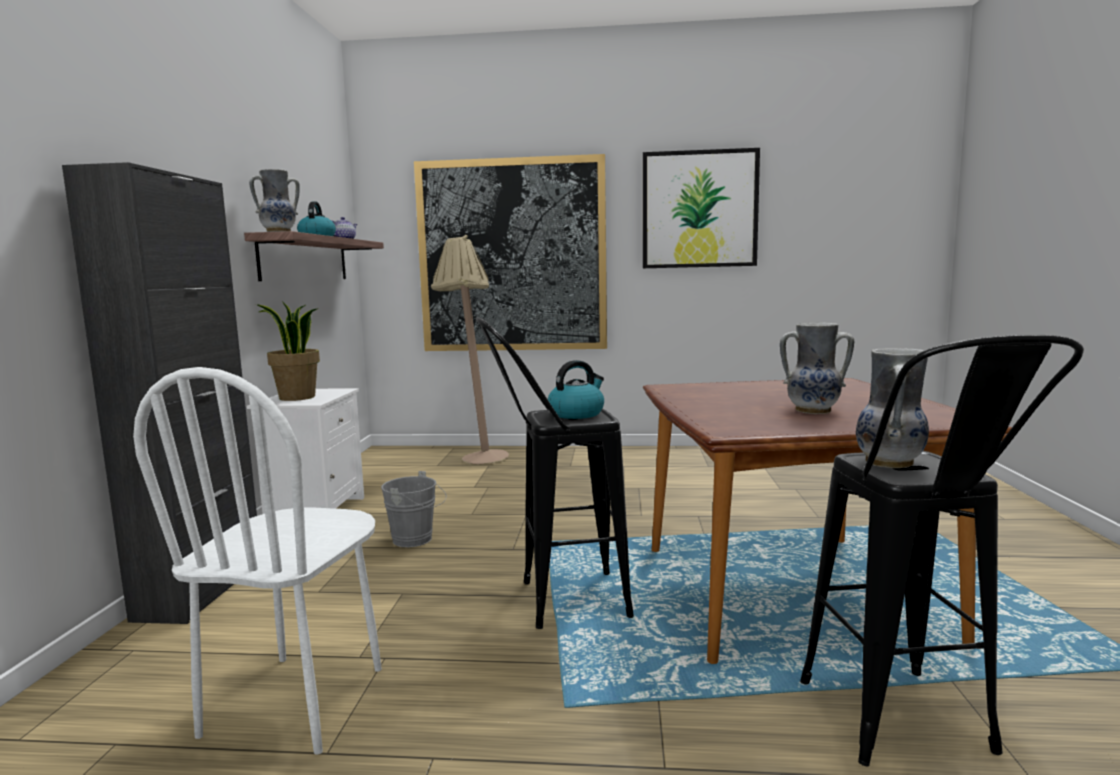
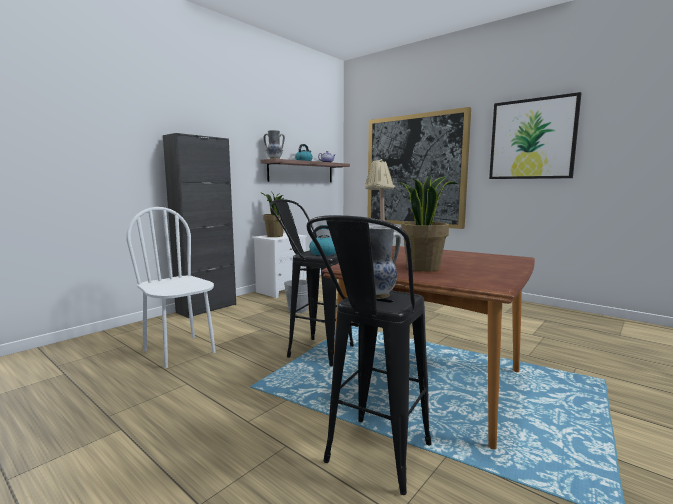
camera: 35 degrees right, 0 degrees up
(296, 701) = (180, 351): white chair -> white chair turned 90 degrees clockwise
(813, 411) = (423, 267): vase -> potted plant

